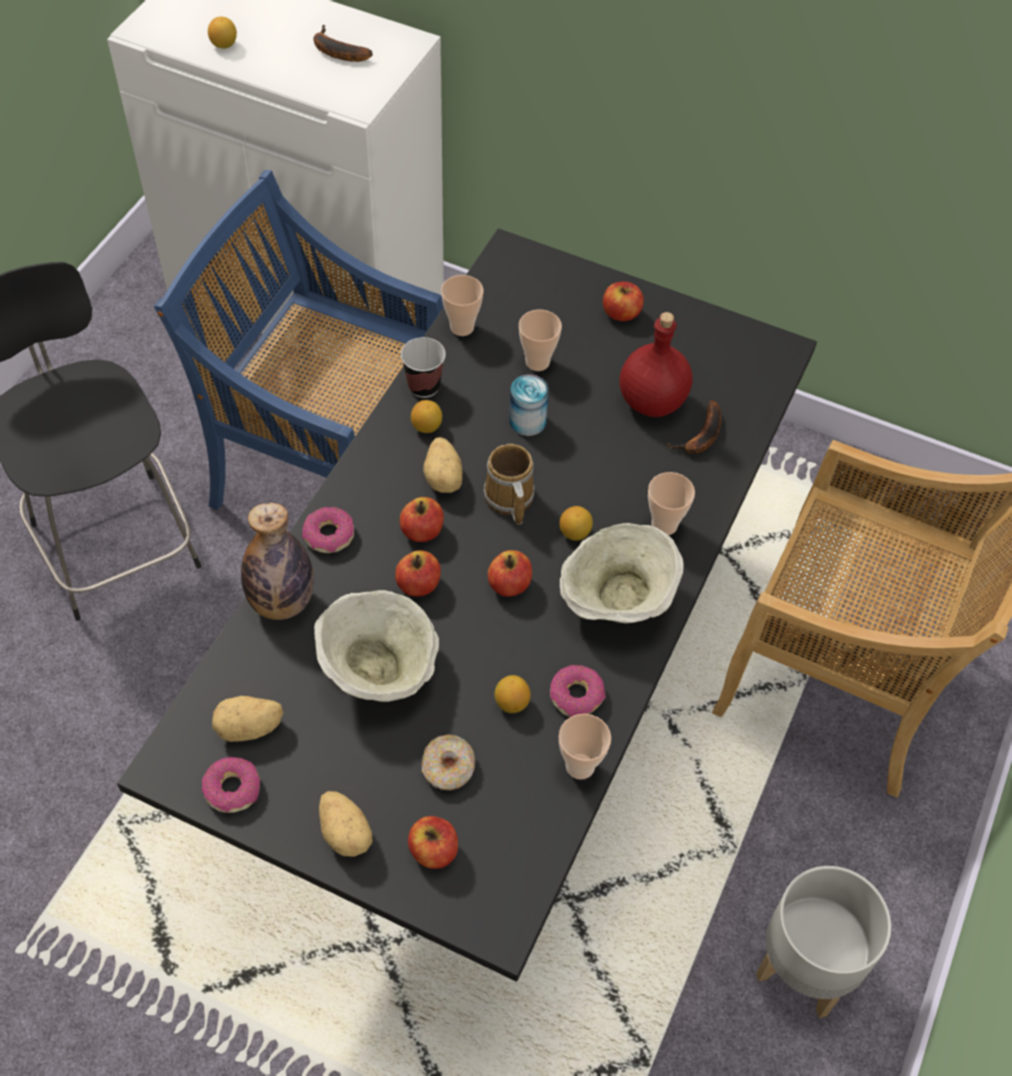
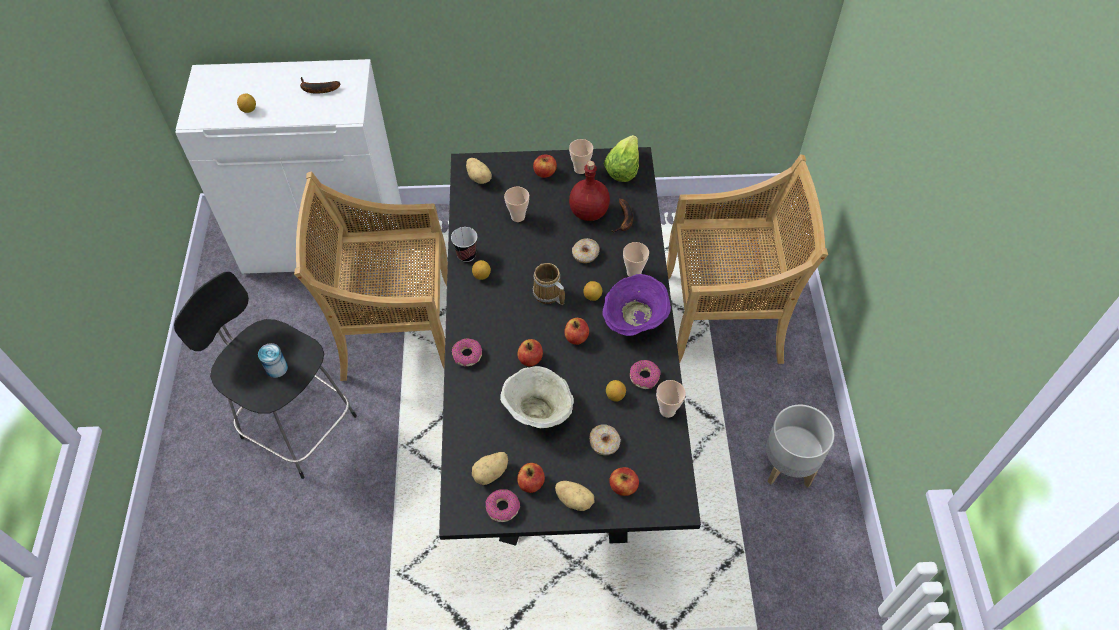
camera: 25 degrees left, 0 degrees up
(281, 602) = (465, 401): bottle -> none
(327, 469) = (395, 330): blue chair -> beige chair
(422, 531) = (514, 330): apple -> apple (531, 483)
(444, 477) = (508, 298): potato -> potato (479, 177)
(462, 327) = (466, 215): cup -> cup (580, 169)
(527, 421) = (532, 250): can -> can (276, 368)
(605, 463) = (585, 254): none -> donut
(616, 600) = (634, 320): beige bowl -> purple bowl
(749, 356) = (622, 168): none -> lettuce

